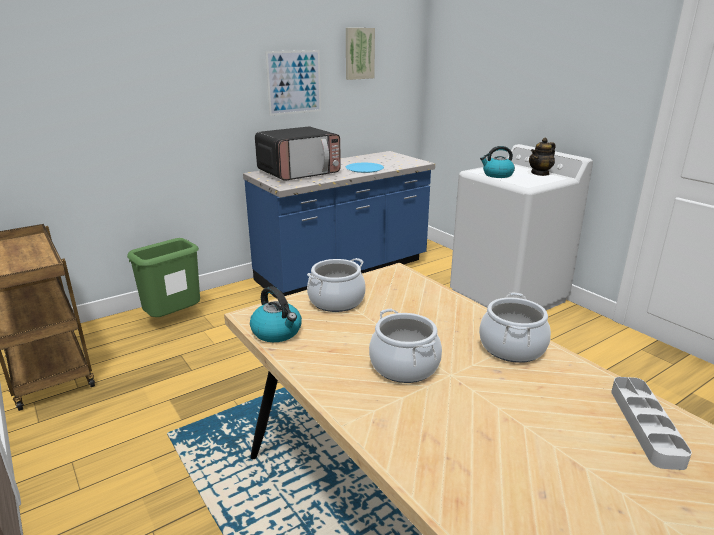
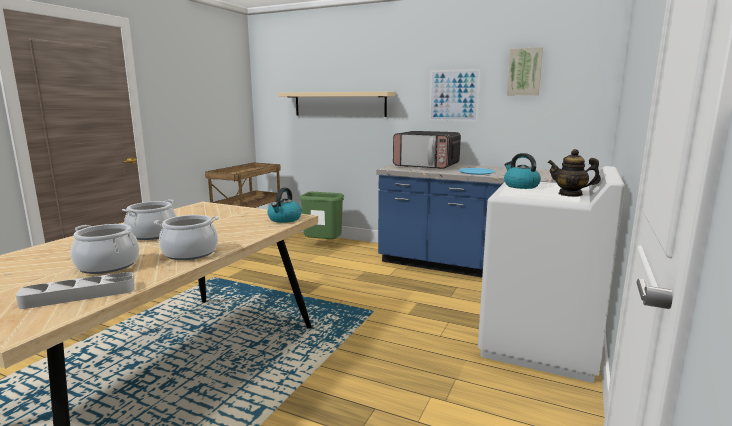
camera: 60 degrees right, 10 degrees down
(134, 105) = (339, 104): none -> beige shelf
(277, 332) = (184, 210): kettle -> kettle (284, 219)
(336, 301) = (234, 213): cooking pot -> cooking pot (108, 265)

